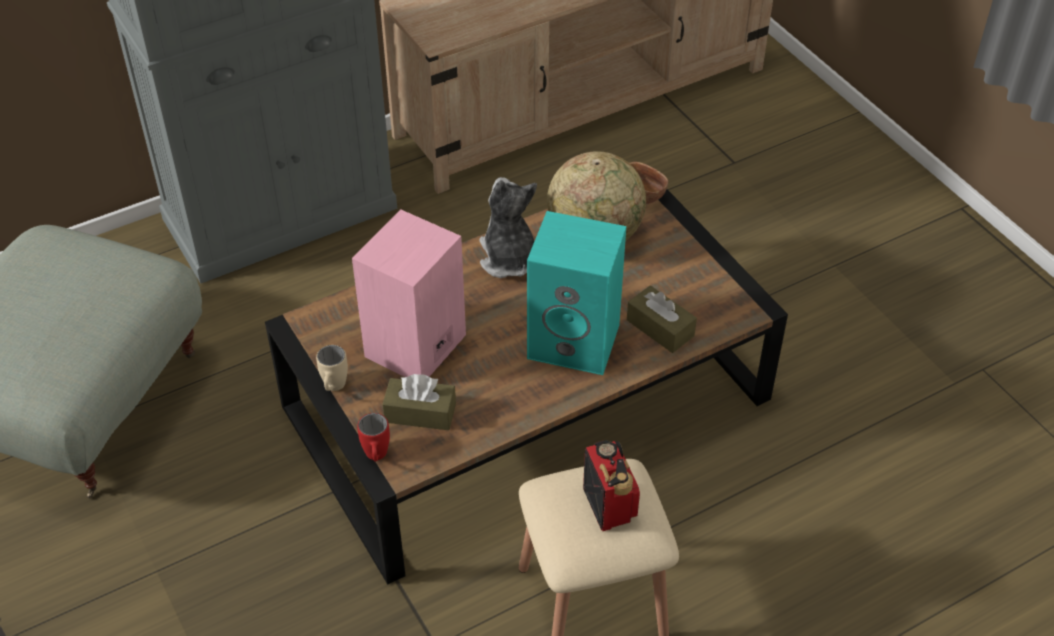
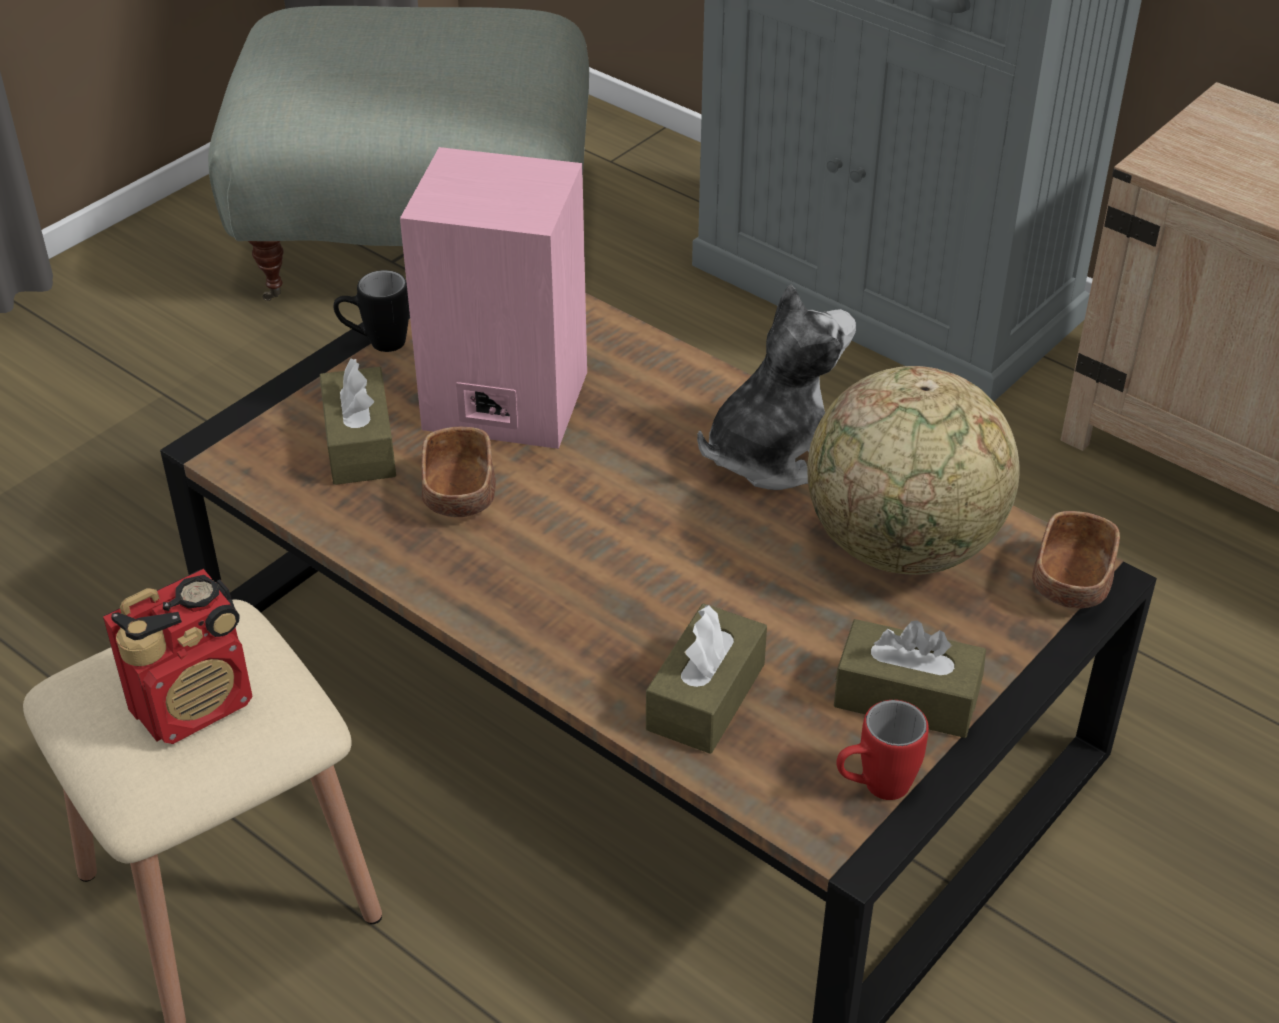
camera: 70 degrees right, 5 degrees down
(333, 388) = (376, 343): beige mug -> black mug
(376, 458) = (249, 424): red mug -> red mug (874, 788)
(483, 381) = (459, 496): none -> brown bowl
(576, 341) = (612, 586): turquoise speaker -> none
(686, 265) = (906, 697): none -> brown tissue box

